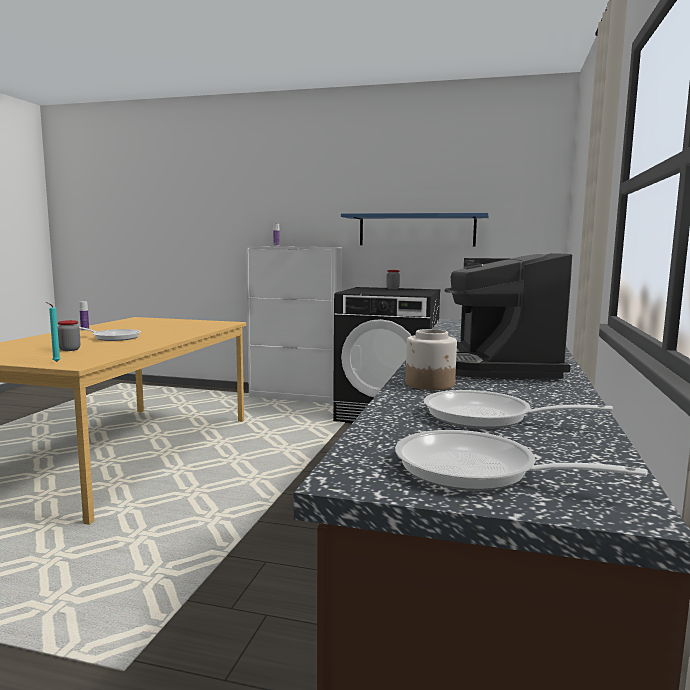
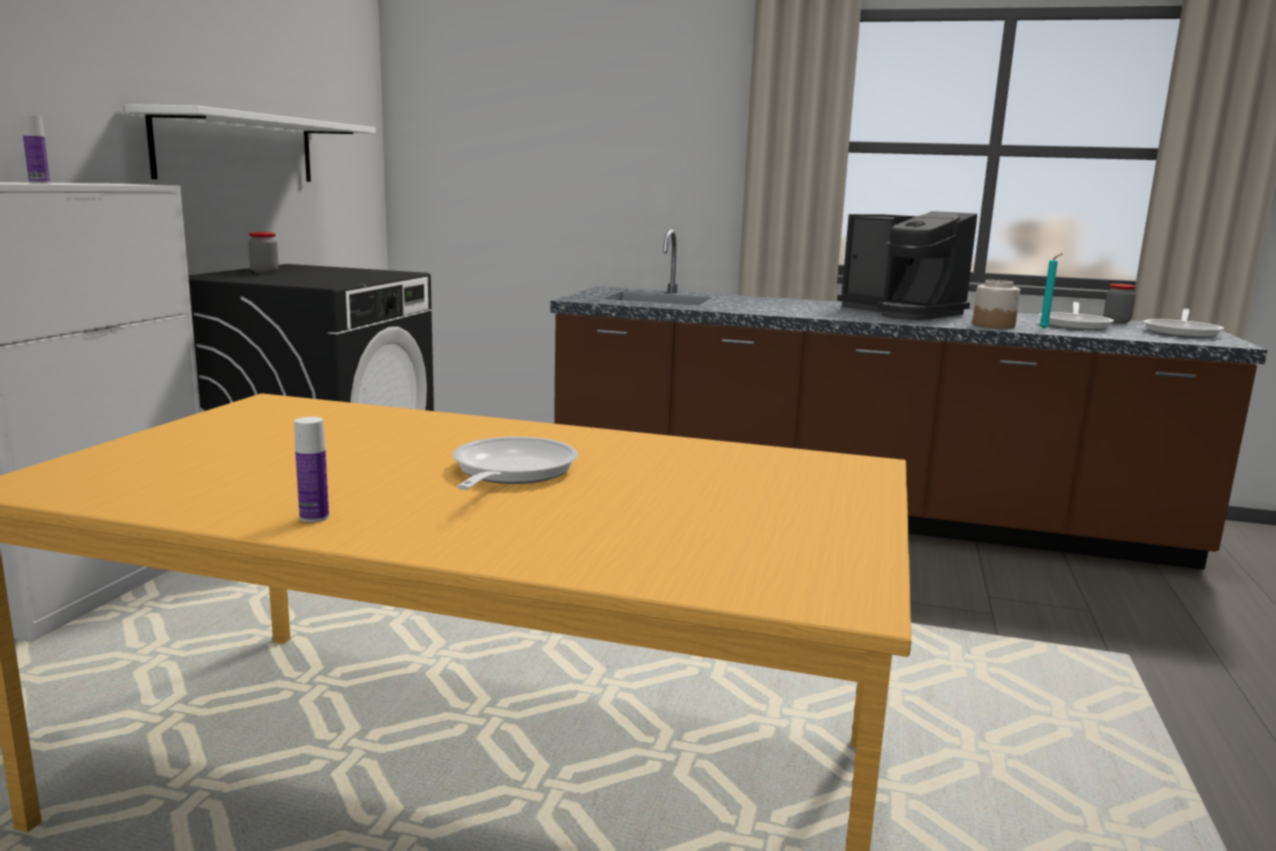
camera: 90 degrees left, 5 degrees up
(55, 362) = (850, 481): turquoise candle -> turquoise candle (1045, 329)
(70, 349) = (704, 488): jar -> jar (1116, 322)
(416, 230) = (237, 149): blue shelf -> white shelf
(501, 367) = (902, 312): coffee machine -> coffee machine turned 45 degrees clockwise

